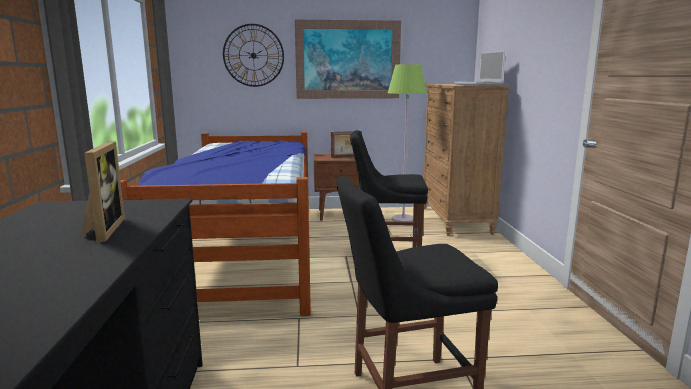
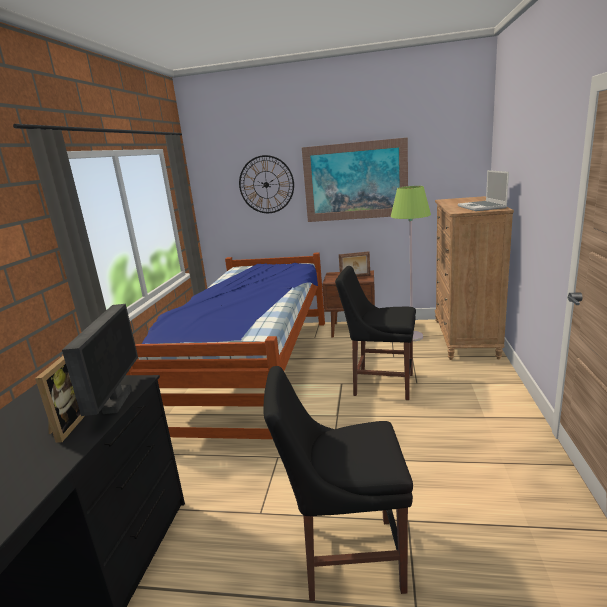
camera: 15 degrees right, 5 degrees up
(153, 215) = (116, 401): none -> monitor

